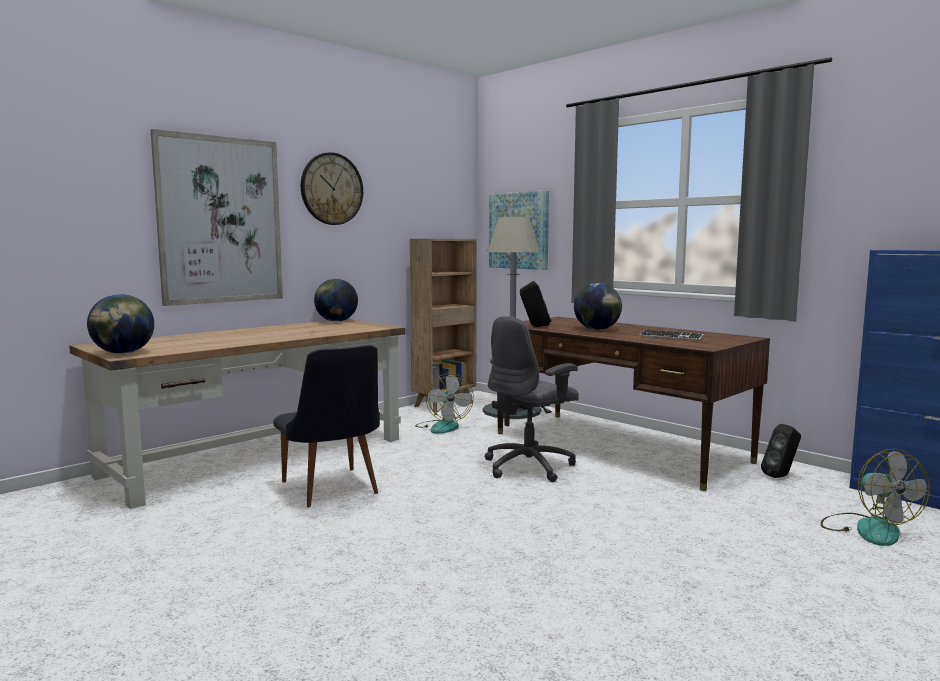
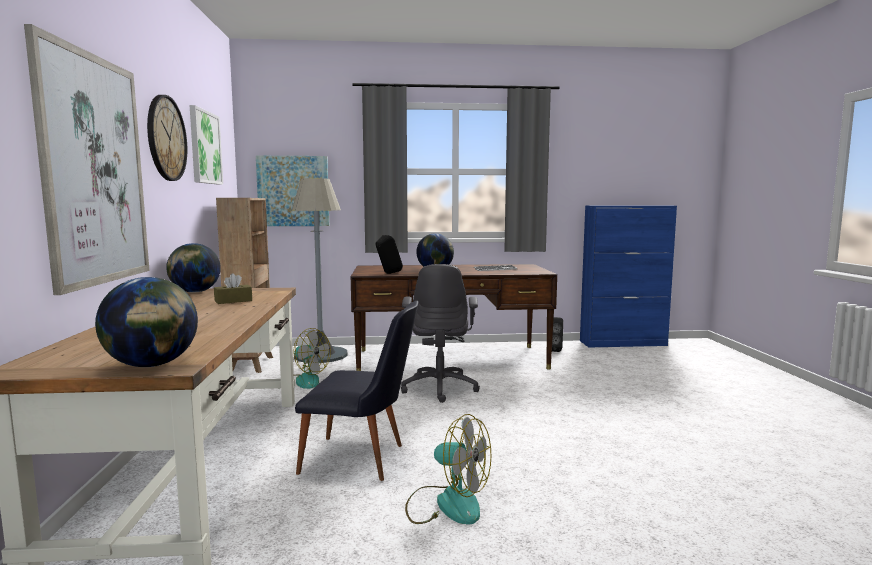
camera: 50 degrees left, 0 degrees up
(320, 330) = (233, 301): none -> brown tissue box
(405, 192) = (205, 147): none -> picture
(868, 529) = (638, 363): fan -> fan (447, 504)

